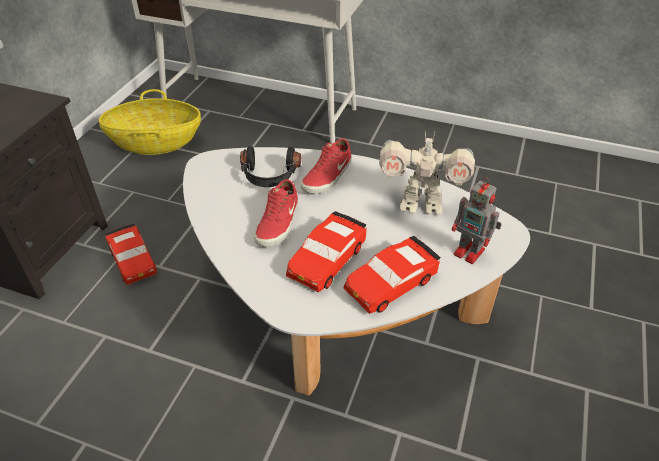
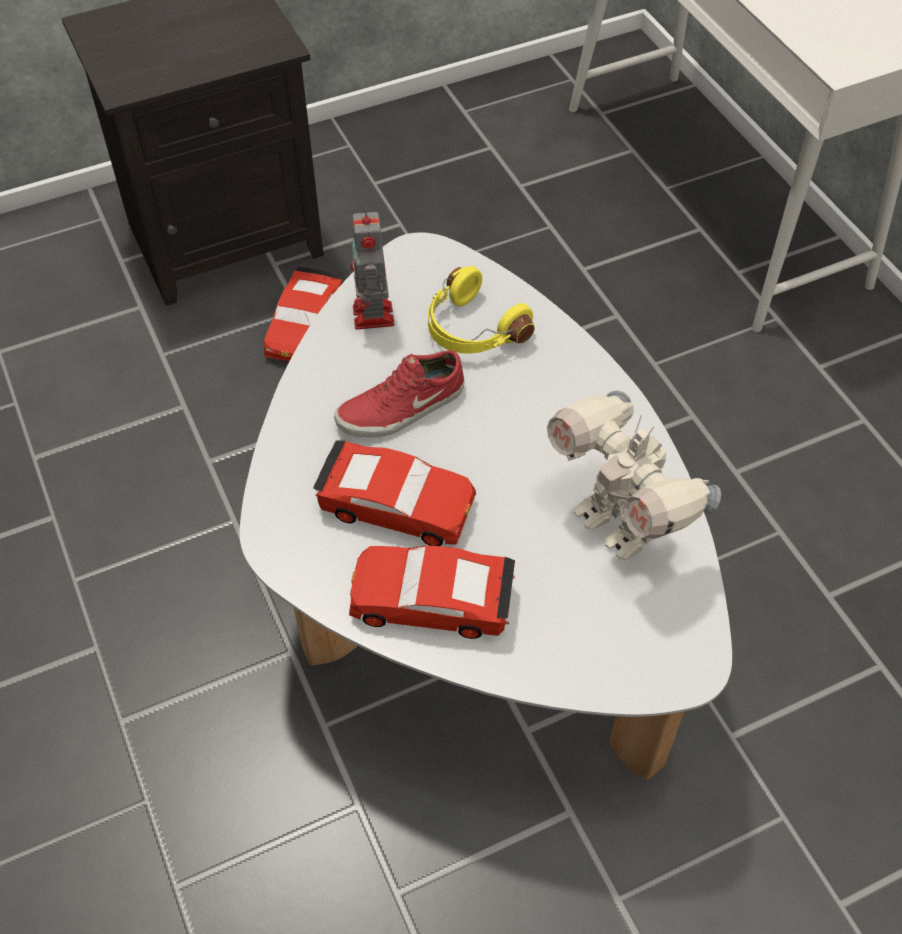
camera: 45 degrees right, 10 degrees up
(156, 142) = (504, 161): basket -> none
(269, 176) = (472, 330): black headphones -> yellow headphones
(327, 259) = (396, 505): red toy car -> red toy car turned 150 degrees counterclockwise
(328, 176) = (547, 385): red shoe -> none
(470, 252) = (590, 648): toy robot -> toy robot (373, 317)

